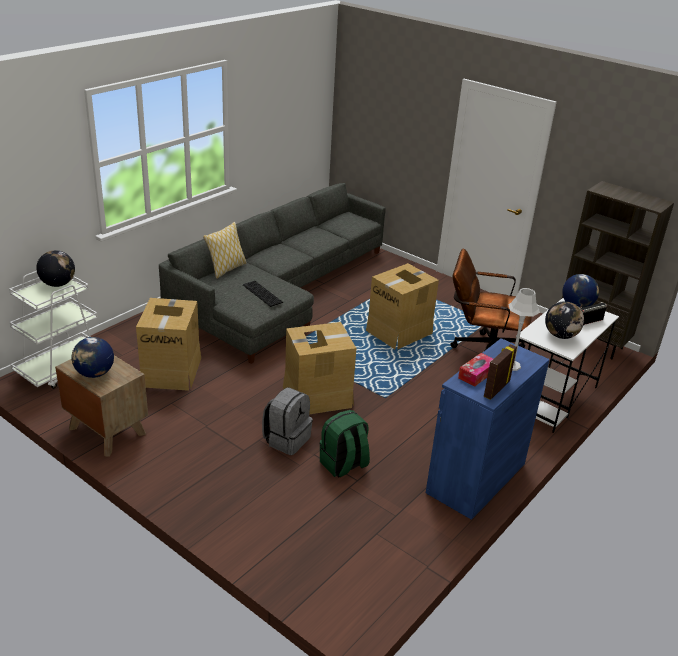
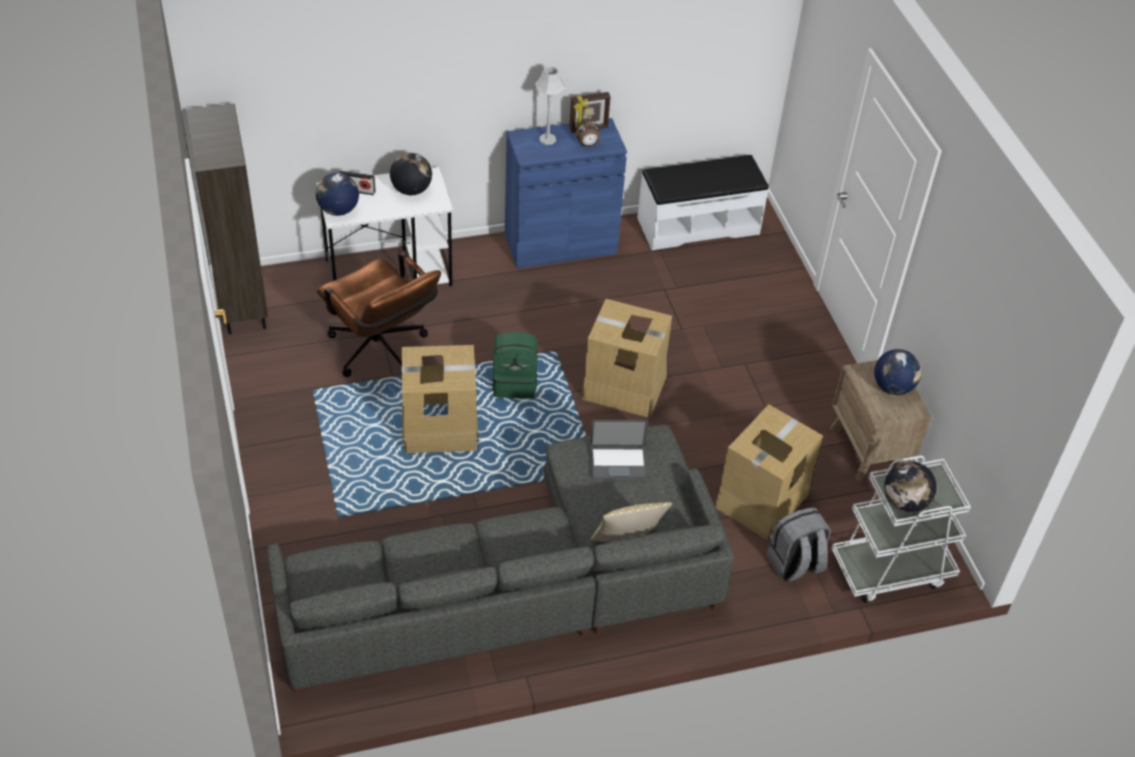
camera: 145 degrees left, 15 degrees up
(262, 294) = (619, 462): keyboard -> laptop
(287, 439) = (695, 355): grey backpack -> grey backpack (794, 564)
(343, 465) = (663, 307): green backpack -> green backpack (515, 383)
(388, 562) = (698, 225): none -> white bench
(477, 374) = (588, 145): tissue box -> alarm clock

